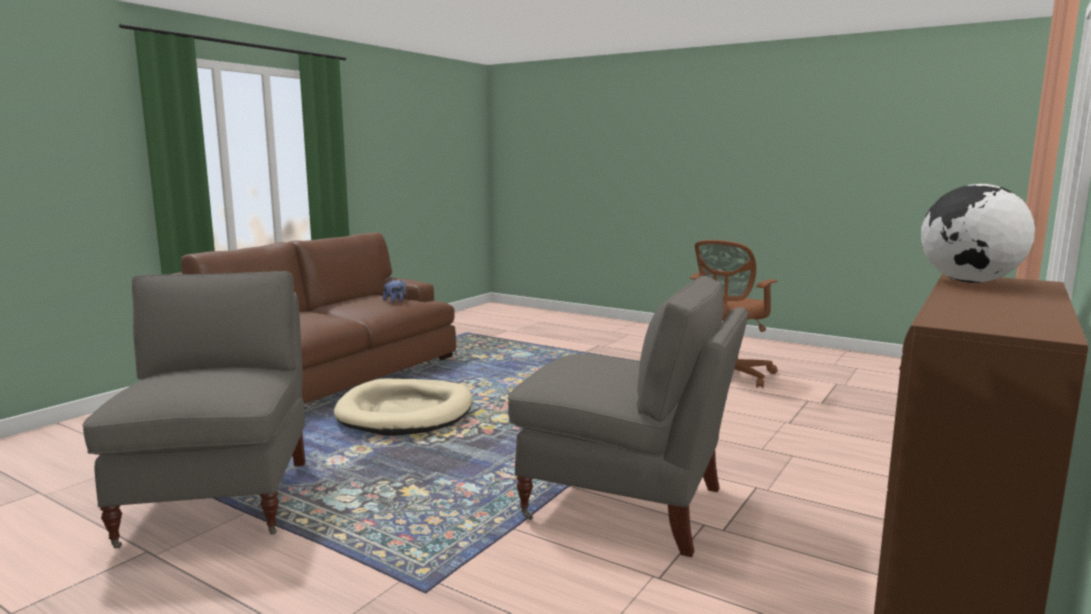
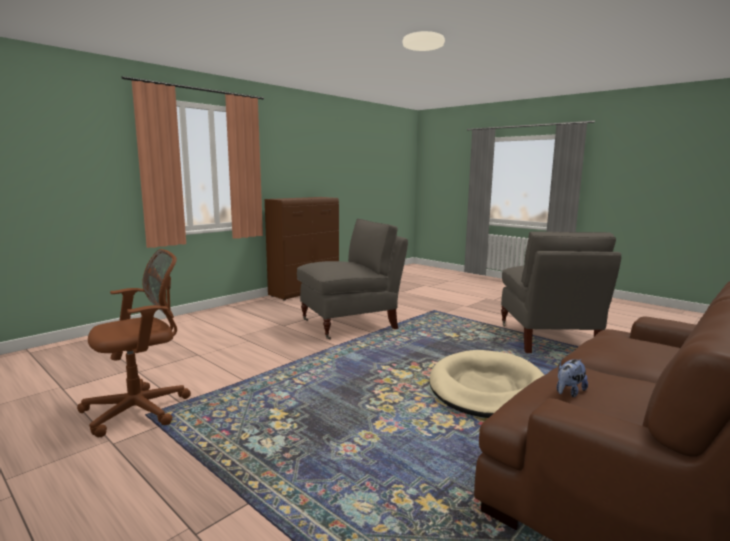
camera: 170 degrees left, 0 degrees up
(626, 504) = (350, 324): grey armchair -> grey armchair turned 120 degrees clockwise
(969, 282) = (289, 199): globe -> none

